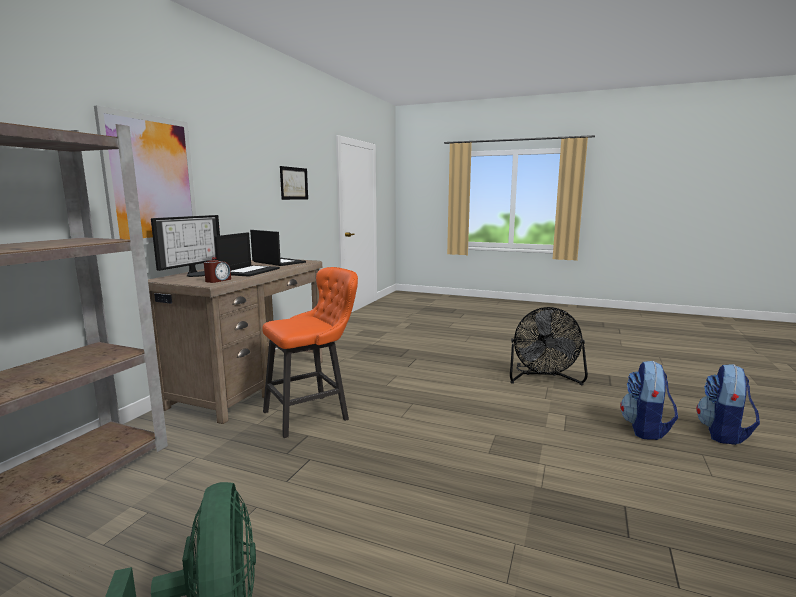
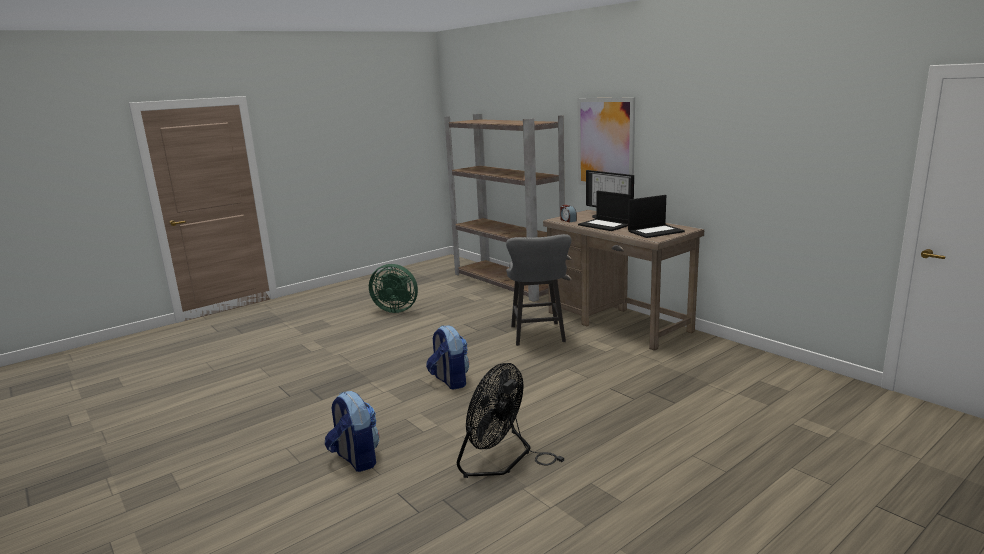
camera: 120 degrees right, 5 degrees up
(294, 183) = (776, 151): picture -> none
(315, 412) = (538, 337): orange stool -> grey stool
(723, 434) = (293, 499): backpack -> backpack (450, 381)

